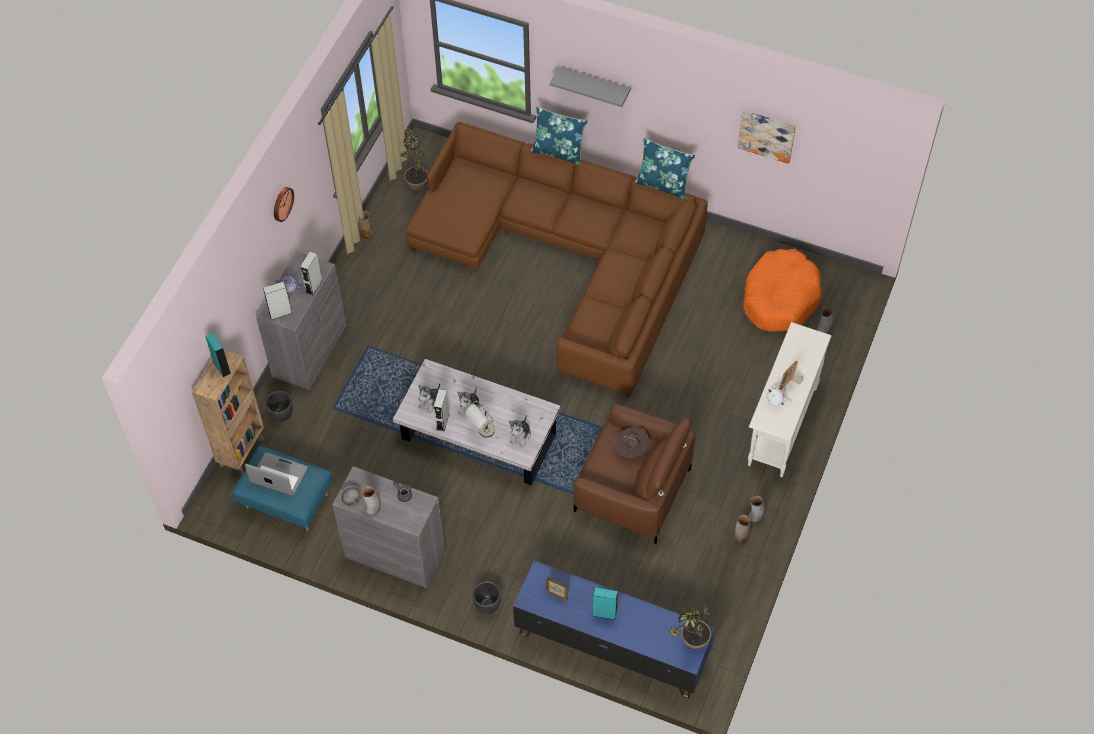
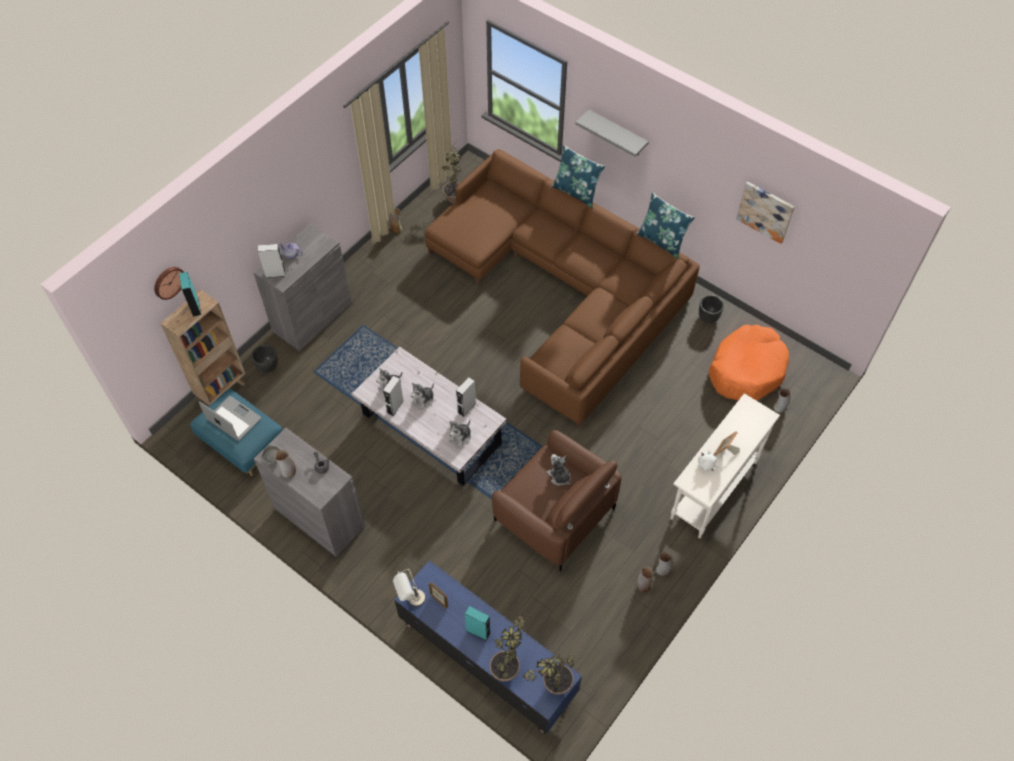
camera: 15 degrees right, 0 degrees up
(282, 203) = (295, 173): wall clock -> wall clock (168, 282)
(313, 286) = (313, 257): grey speaker -> grey speaker (466, 407)
(482, 434) = (426, 427): grey table lamp -> grey table lamp (411, 601)
(487, 605) = (385, 588): black planter -> black planter (708, 317)
(631, 449) = (559, 476): brown hat -> plush toy
(643, 636) = (508, 665): none -> potted plant

